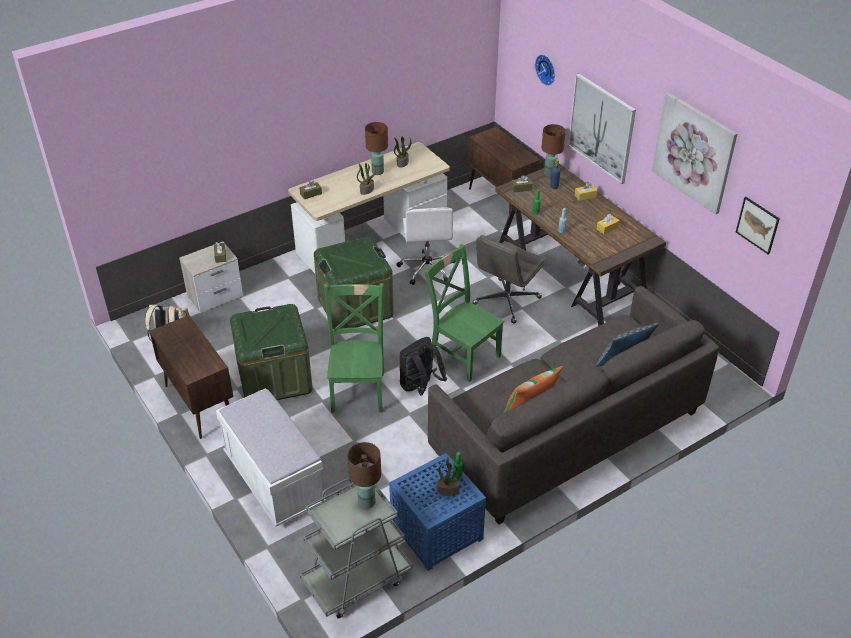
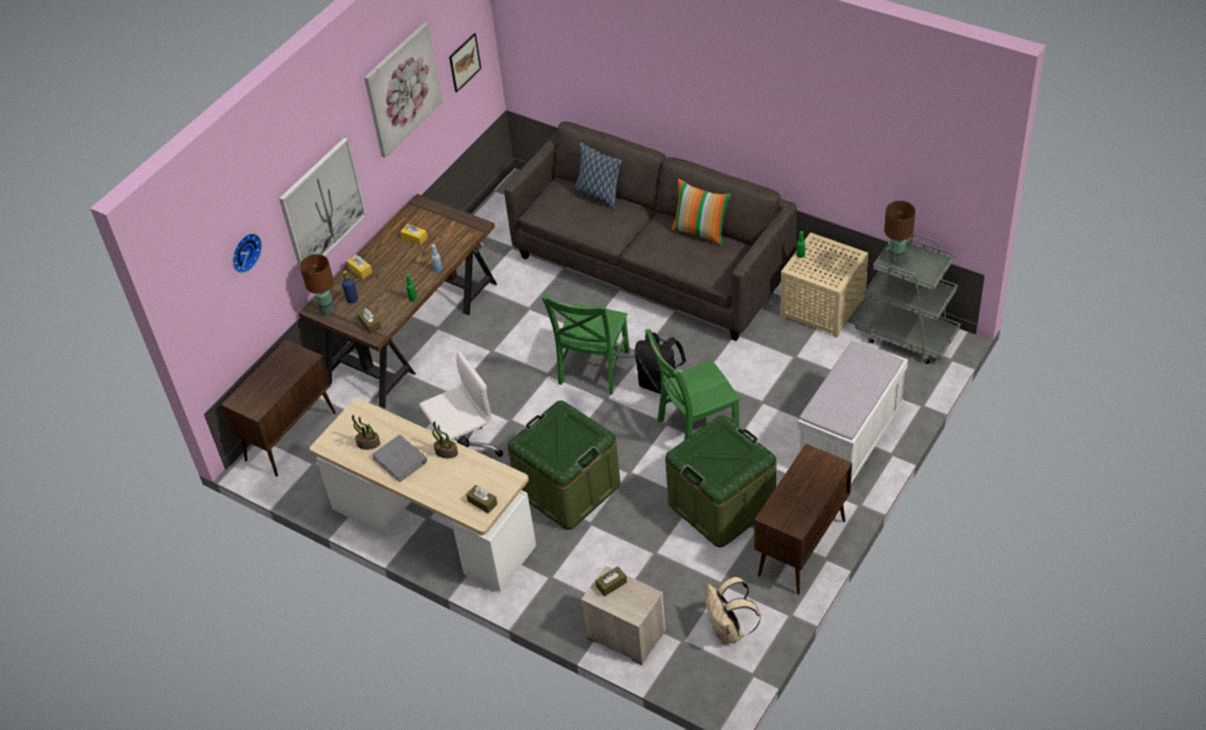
camera: 110 degrees left, 5 degrees up
(377, 171) = (400, 460): brown table lamp -> grey book
(436, 533) = (824, 306): blue side table -> beige side table
(448, 489) = (819, 255): potted plant -> none
(506, 301) = (488, 366): grey office chair -> none

